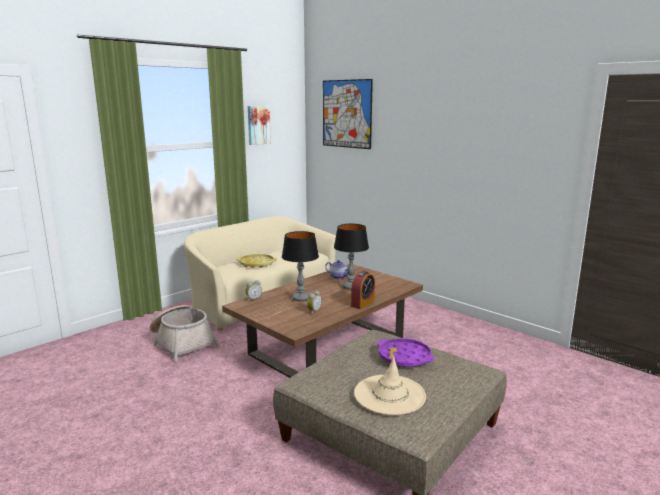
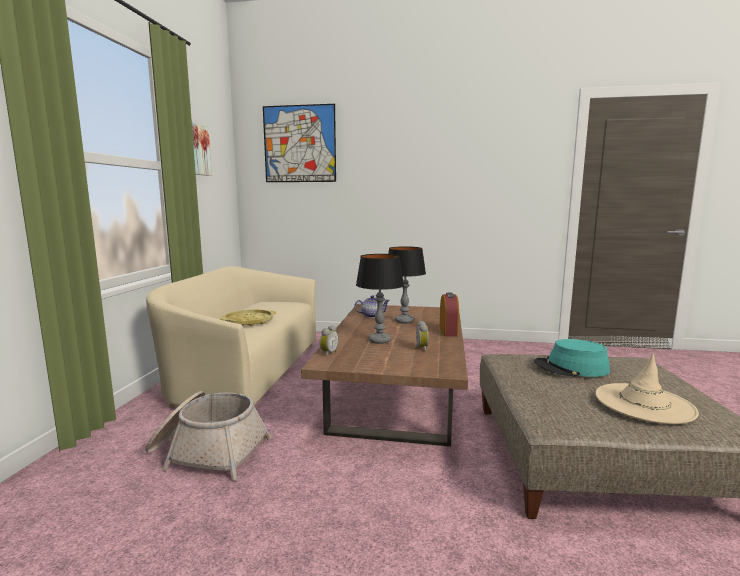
camera: 35 degrees left, 5 degrees down
(404, 357) = (571, 368): purple tray -> turquoise hat

